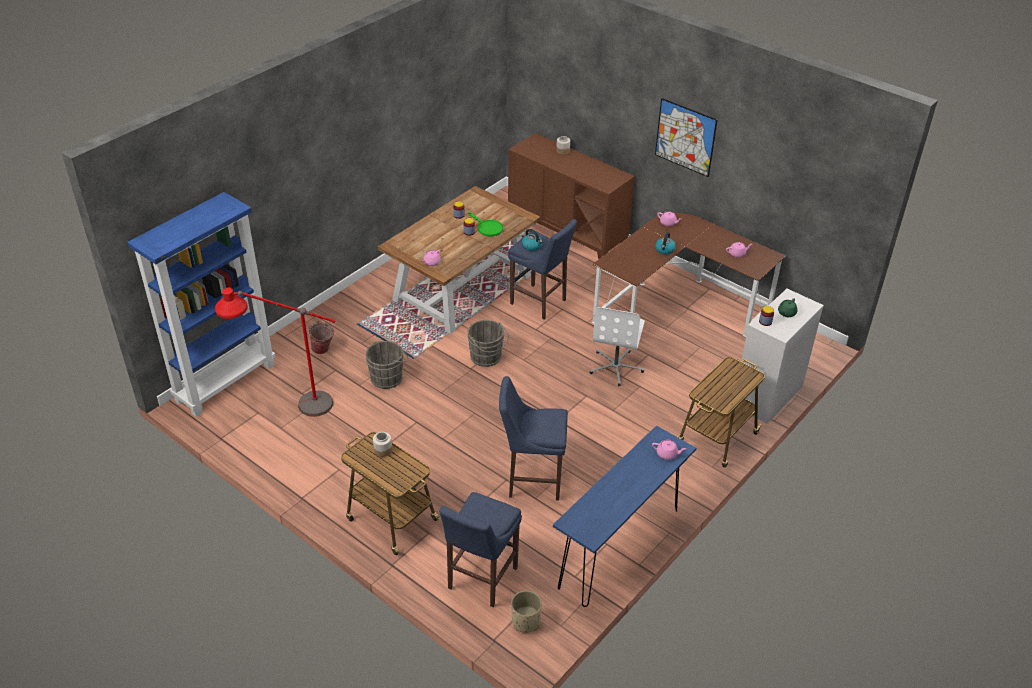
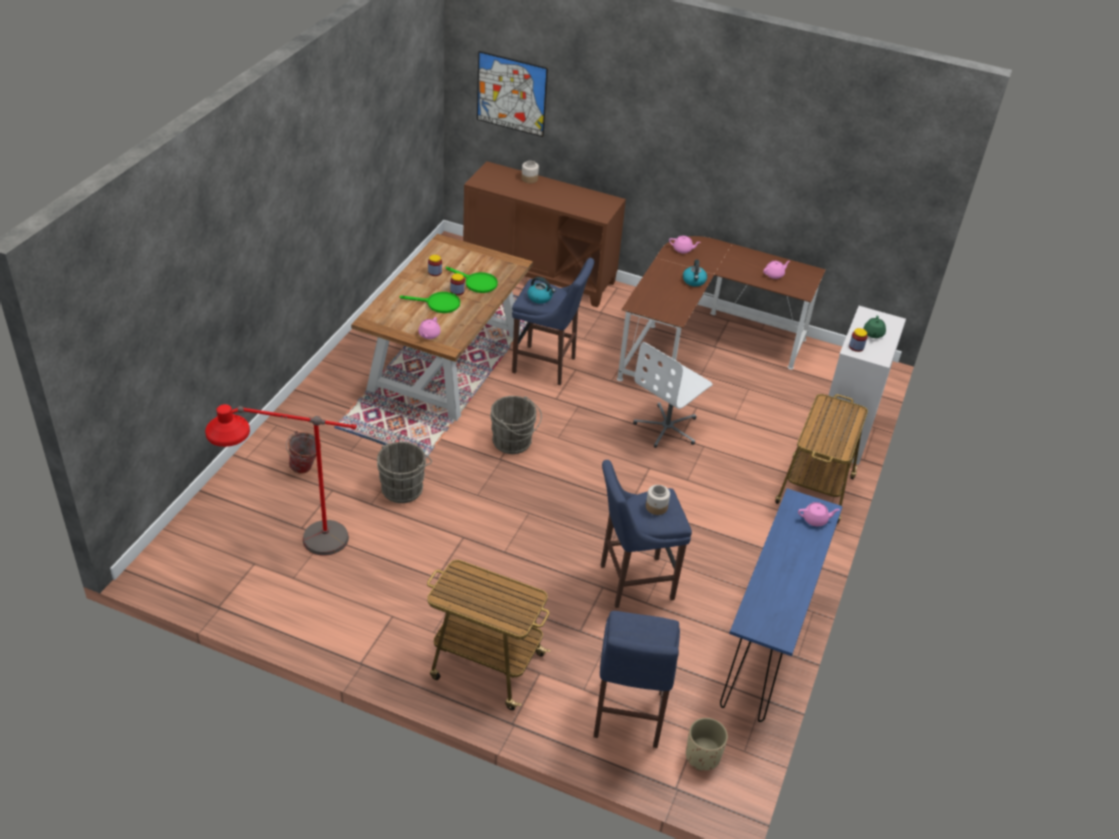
camera: 20 degrees left, 0 degrees up
(226, 382) = (193, 531): blue bookcase -> none
(383, 450) = (477, 581): jar -> jar (656, 507)
(450, 240) = (438, 304): none -> green frying pan
(616, 367) = (667, 428): white office chair -> white office chair turned 45 degrees clockwise
(685, 137) = (694, 145): picture -> picture (511, 94)

